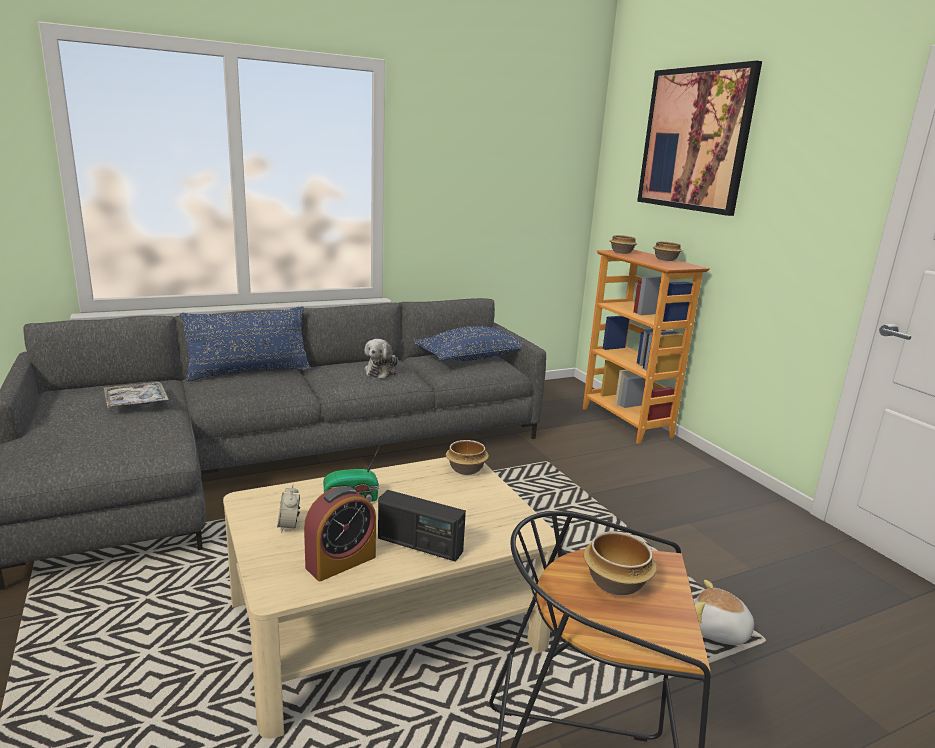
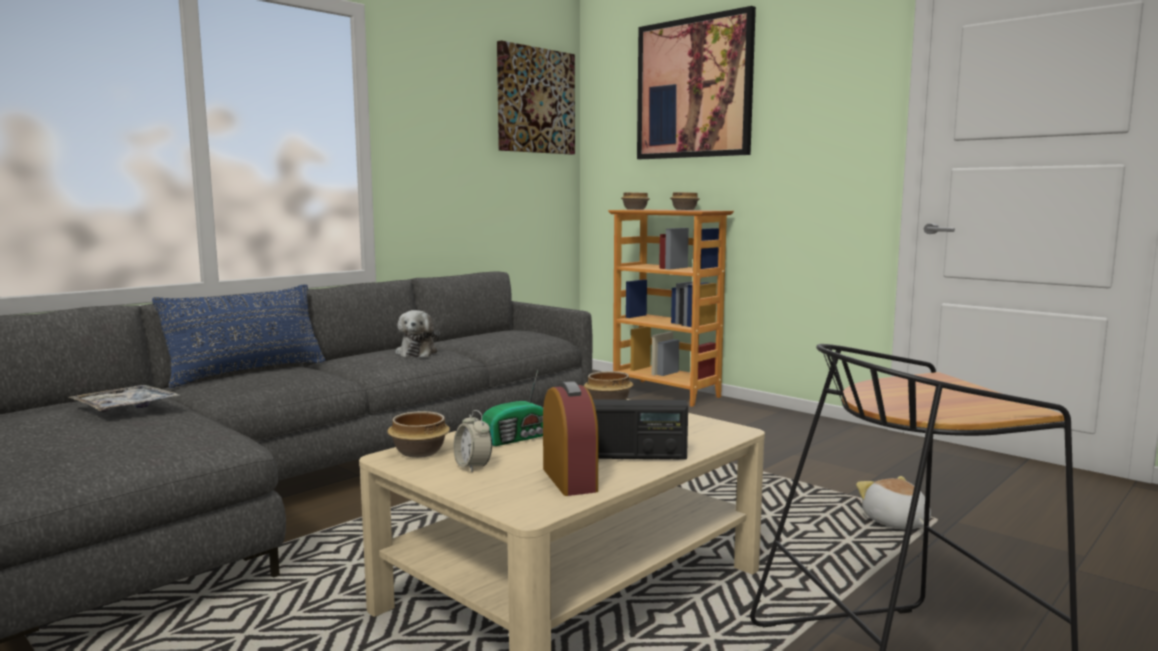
camera: 20 degrees left, 10 degrees down
(341, 562) = (569, 479): alarm clock -> alarm clock turned 45 degrees counterclockwise
(472, 358) = (505, 334): blue pillow -> none
(552, 138) = (535, 101): none -> picture
(616, 582) = (917, 390): bowl -> bowl (419, 452)
(719, 632) = (895, 522): plush toy -> plush toy turned 60 degrees clockwise

